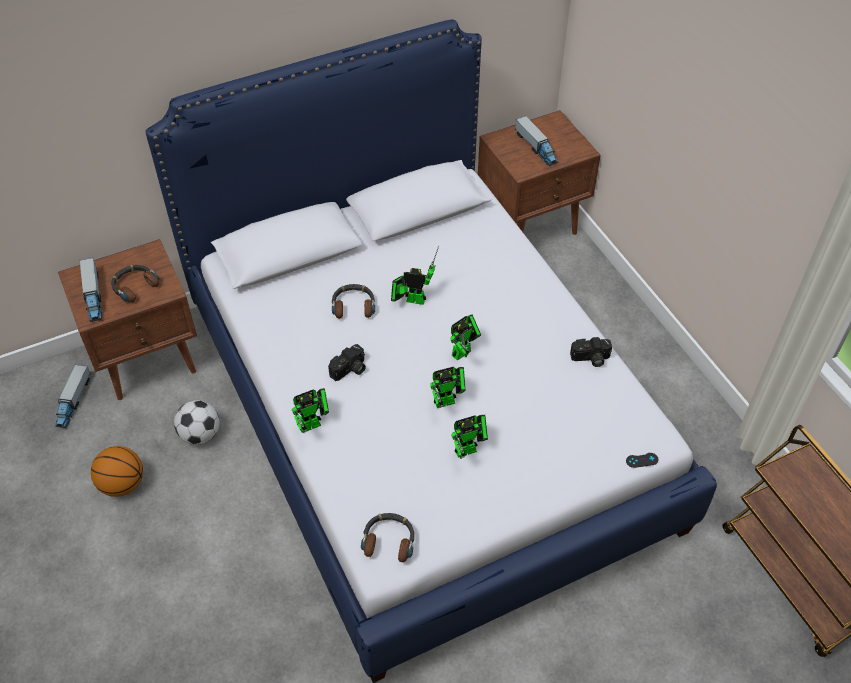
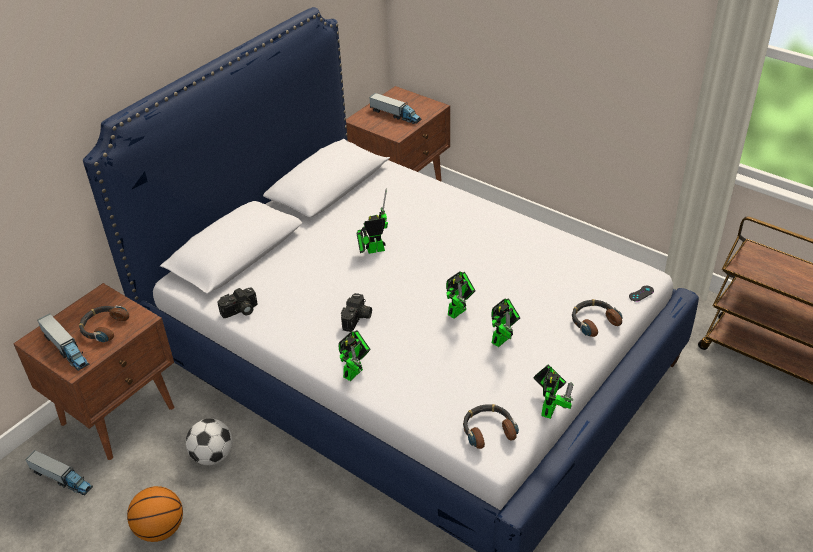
camera: 25 degrees left, 10 degrees down
(73, 401) = (62, 479): toy truck -> toy truck turned 45 degrees counterclockwise
(353, 305) = (324, 271): headphones -> headphones (594, 321)
(463, 351) = (444, 271): toy robot -> toy robot (550, 407)
(590, 359) = (548, 240): camera -> camera (240, 311)

